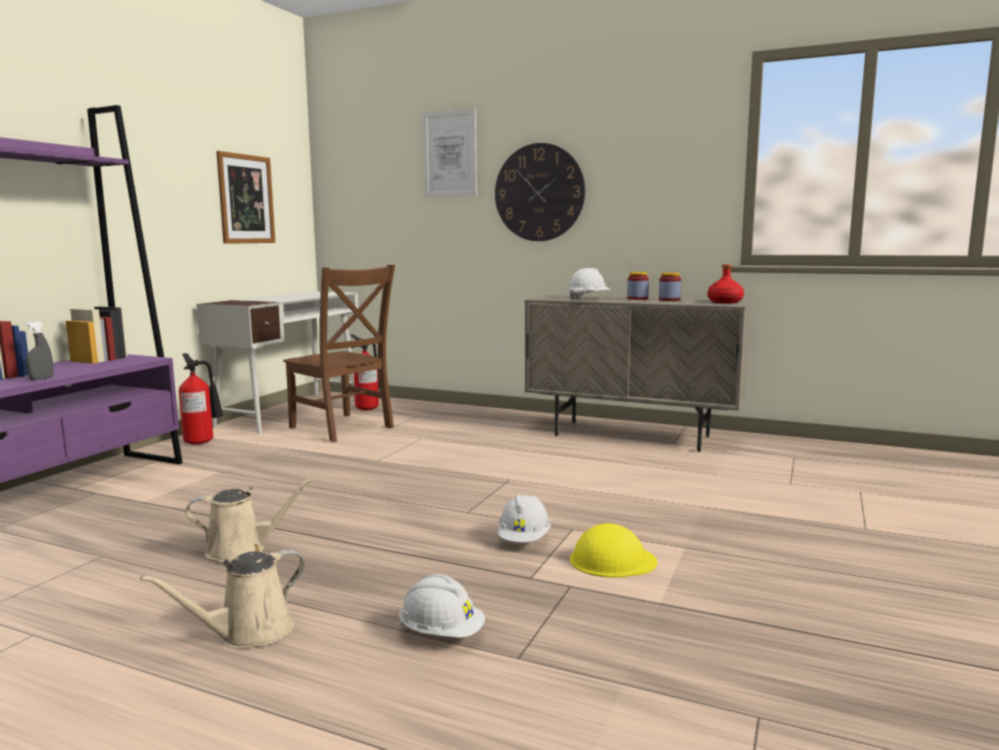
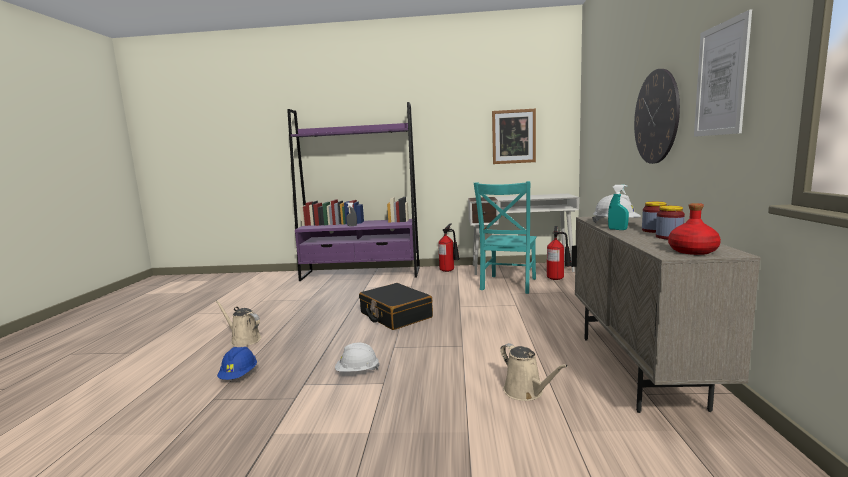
camera: 70 degrees right, 0 degrees up
(242, 550) = (321, 316): beige watering can -> beige watering can (526, 392)
(343, 428) = (508, 285): brown chair -> turquoise chair
(345, 497) = (395, 315): none -> black suitcase
(441, 633) = (239, 376): white hard hat -> blue hard hat
(449, 154) = (620, 89): picture -> picture (721, 79)
(612, 560) = (335, 406): yellow hard hat -> none
(618, 301) = (617, 229): none -> turquoise spray bottle

